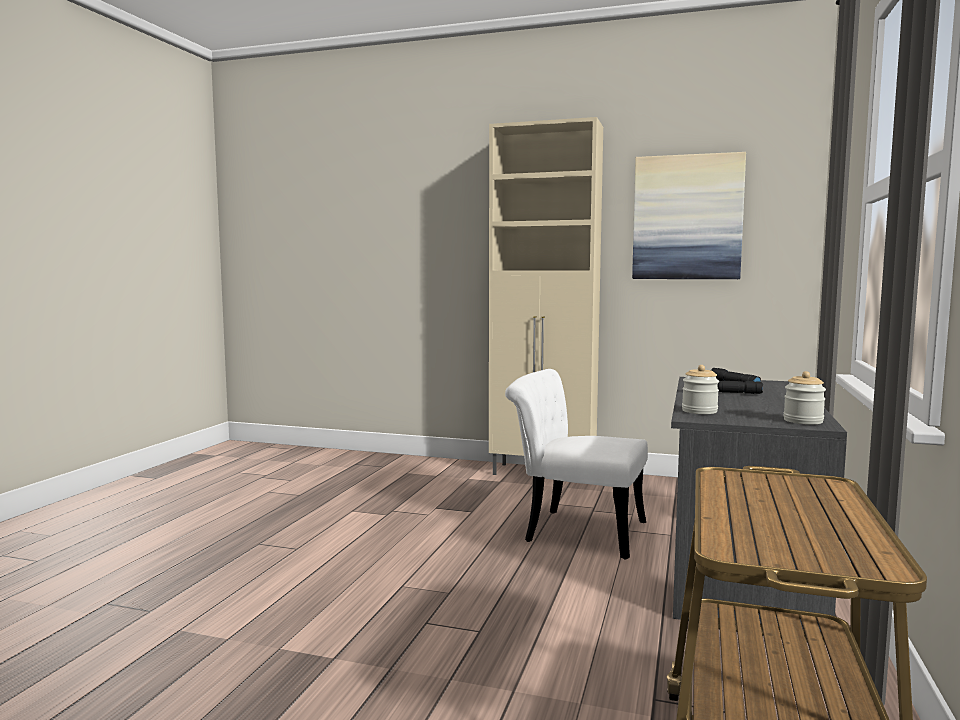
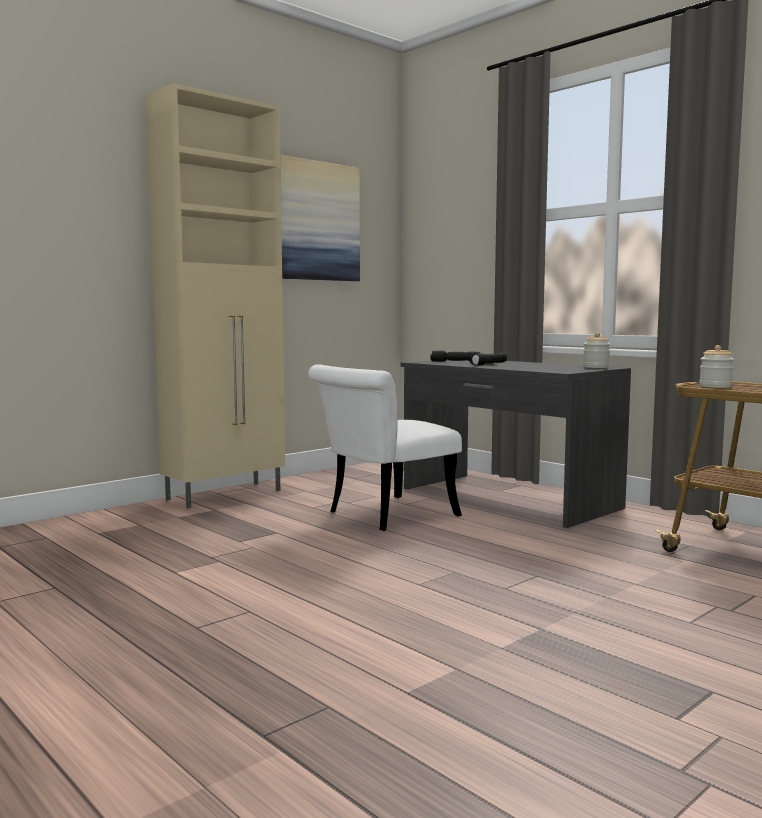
camera: 60 degrees left, 0 degrees up
(699, 411) = (543, 370): jar -> jar (715, 386)

